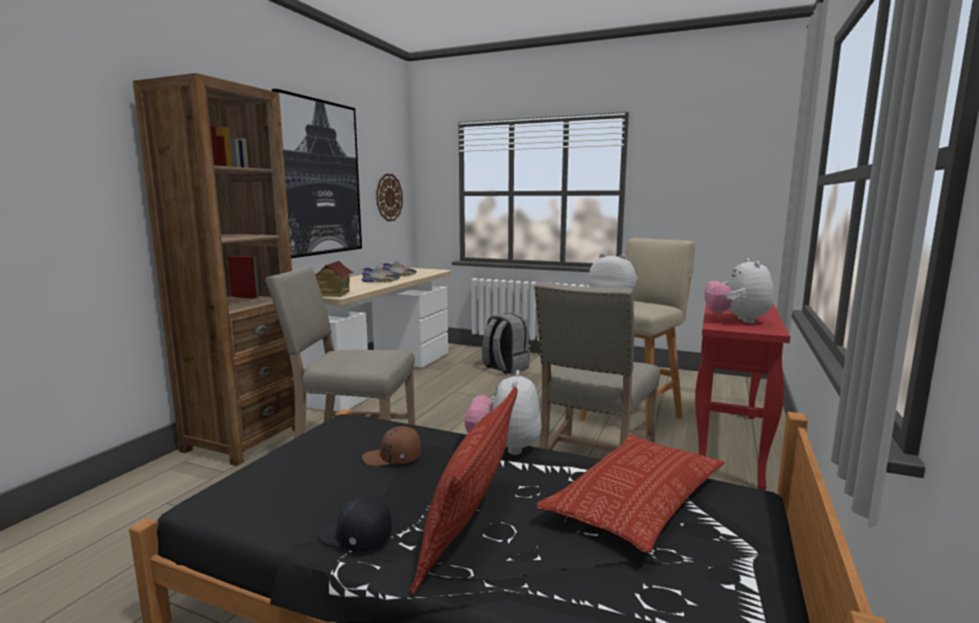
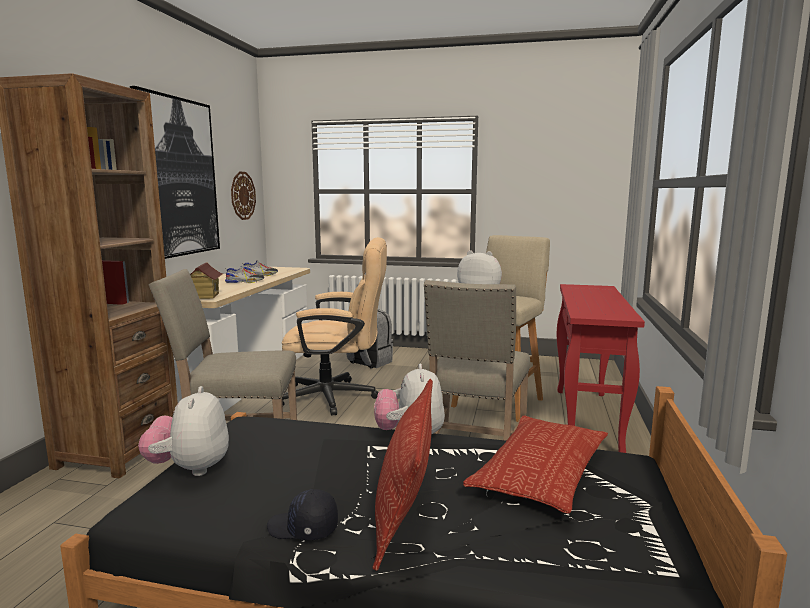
camera: 10 degrees left, 0 degrees up
(392, 458) = (308, 454): brown cap -> none
(464, 401) = (337, 397): none -> beige office chair
(737, 320) = (596, 309): plush toy -> plush toy (190, 469)

